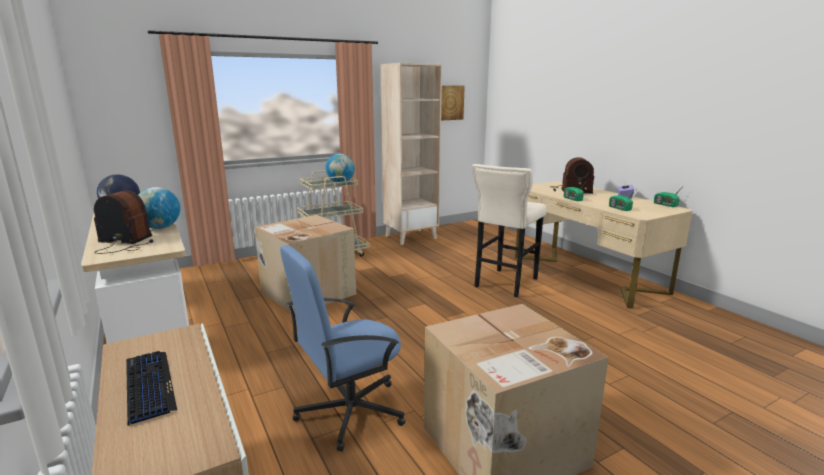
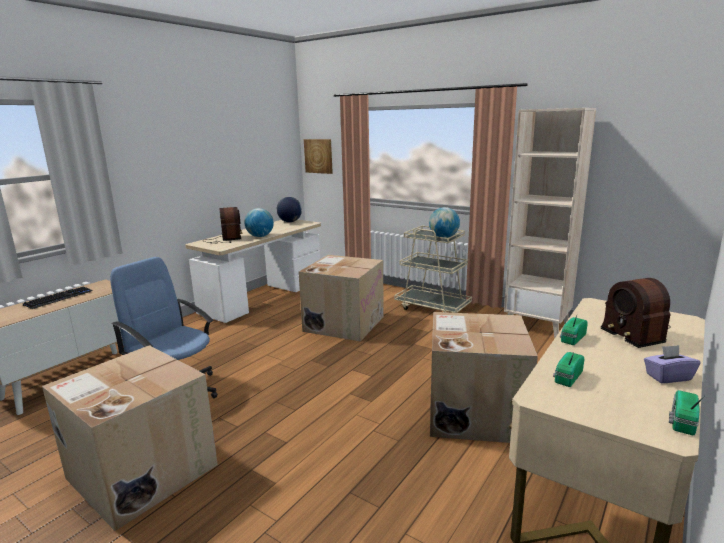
camera: 65 degrees right, 0 degrees up
(448, 102) = (646, 160): picture -> picture (318, 156)
(504, 284) = (473, 411): beige stool -> cardboard box

